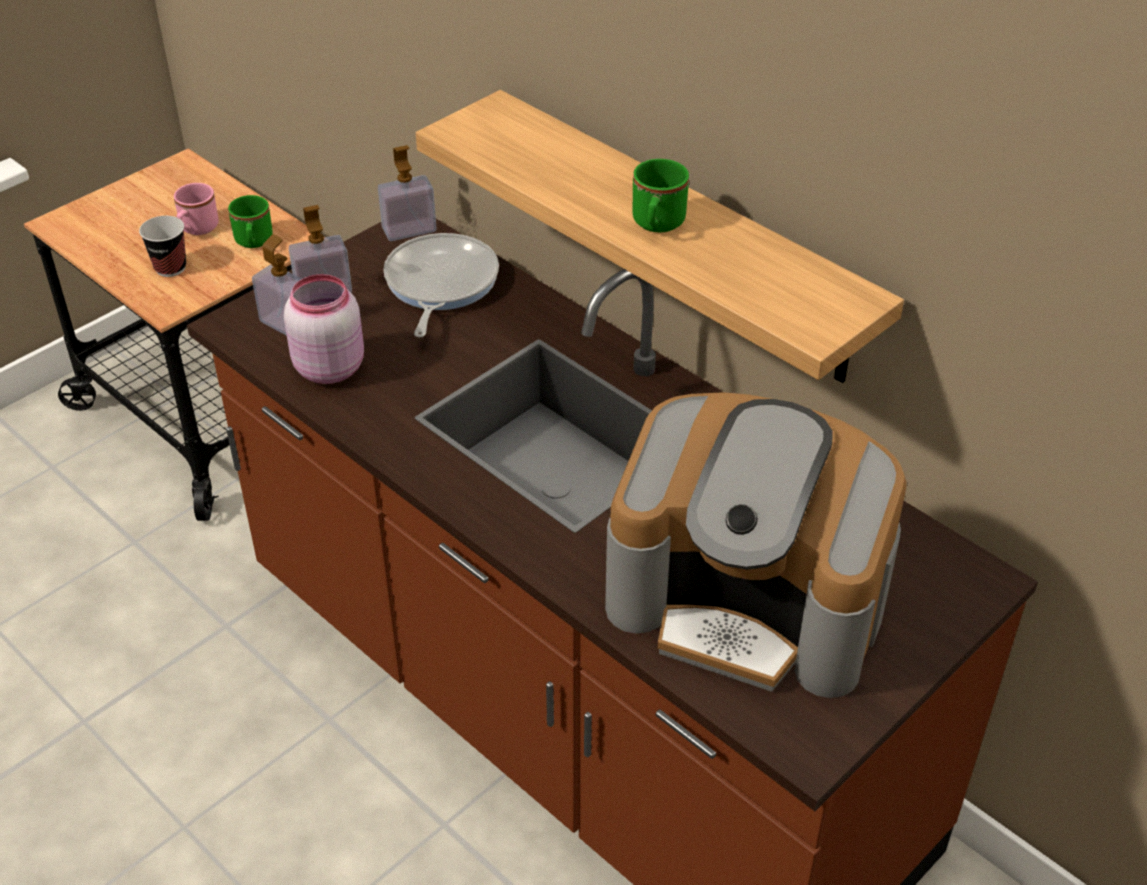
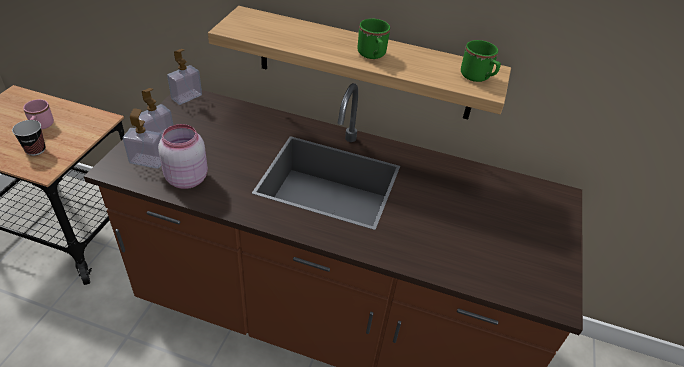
camera: 30 degrees left, 0 degrees up
(253, 242) = (80, 126): green mug -> green mug (478, 77)
(439, 284) = (220, 120): frying pan -> none
(750, 601) = (479, 238): coffee machine -> none

